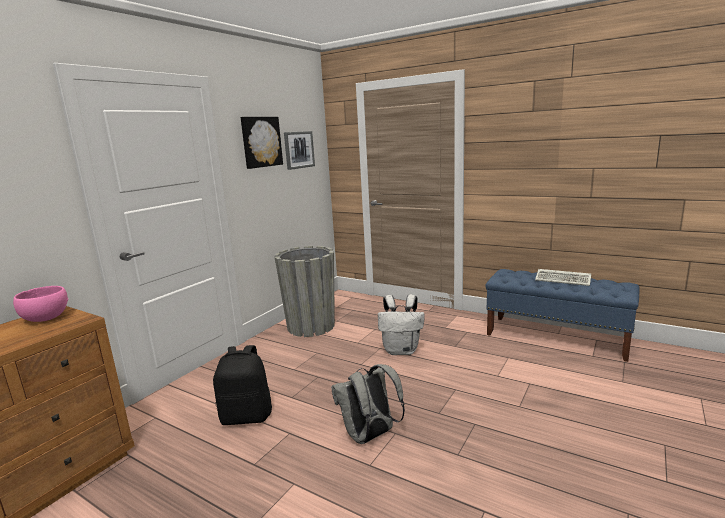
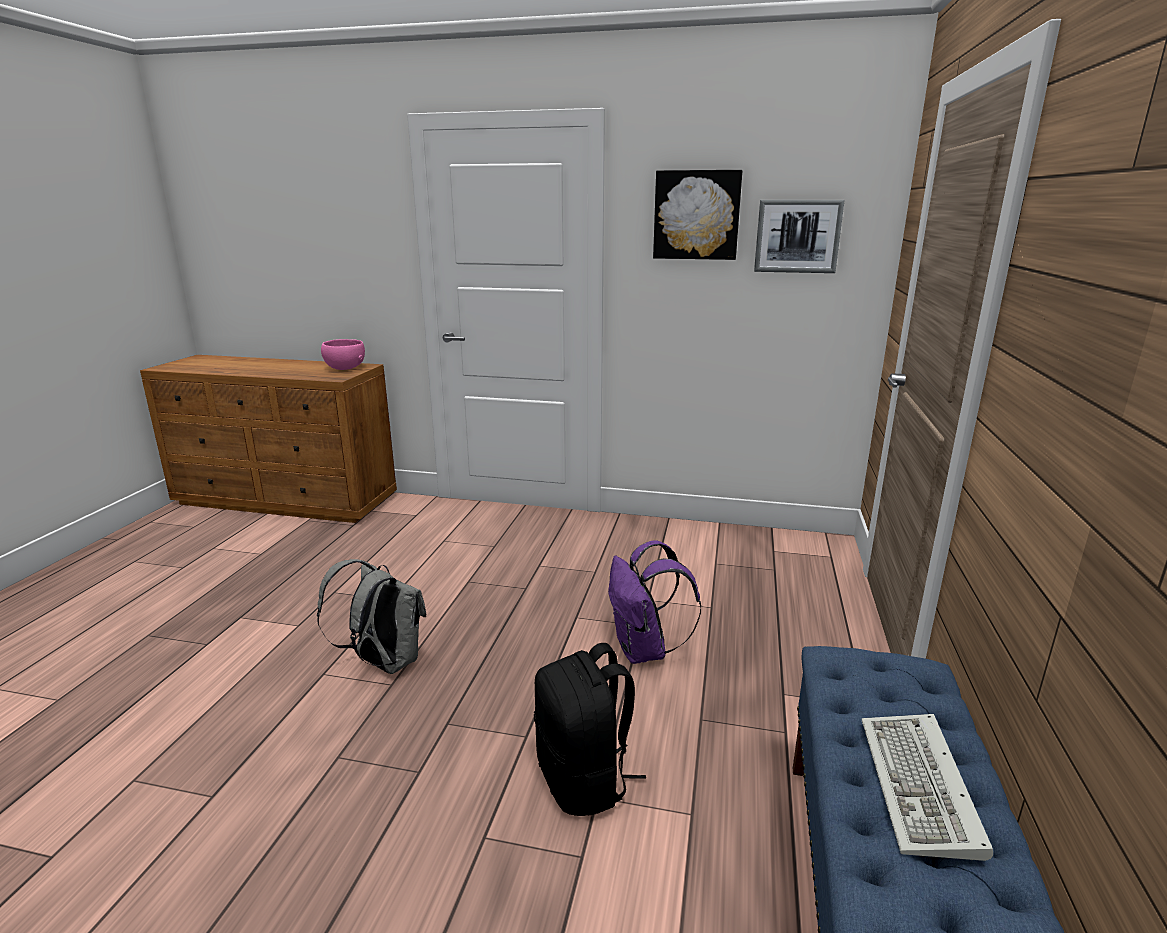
camera: 70 degrees right, 5 degrees up
(247, 416) = (422, 563): black backpack -> black backpack (584, 780)
(311, 326) = (678, 546): grey planter -> none
(401, 350) = (644, 651): white backpack -> purple backpack

